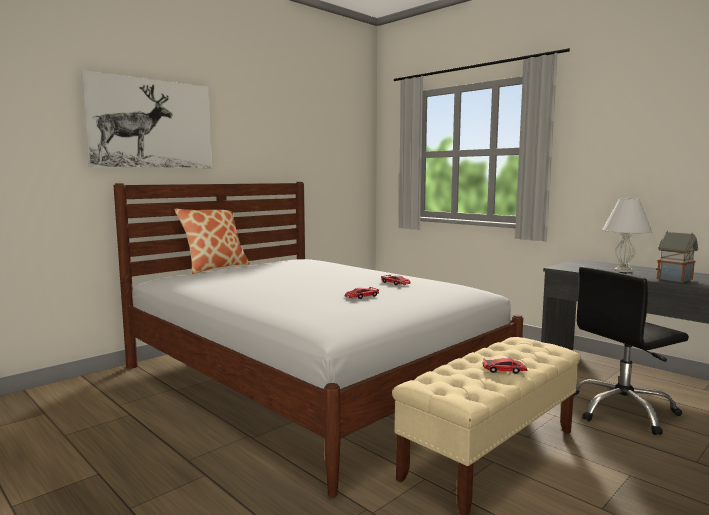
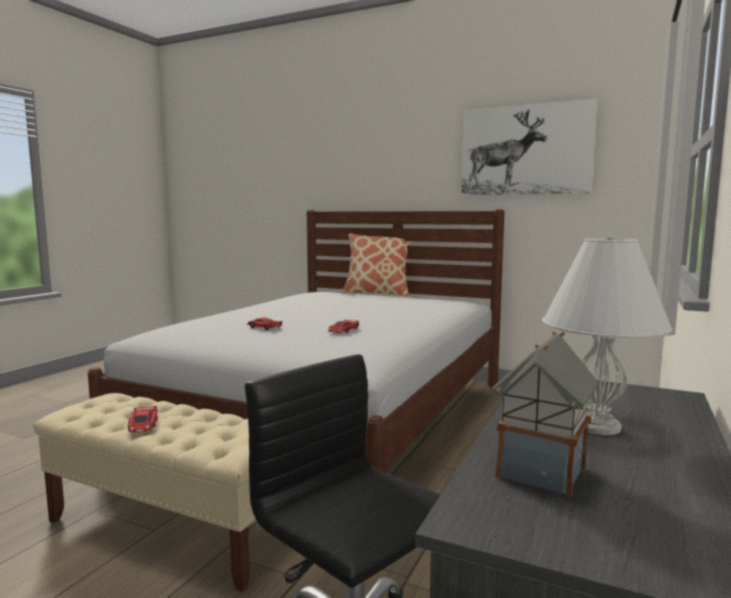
camera: 70 degrees right, 0 degrees up
(151, 124) = (345, 158): picture -> picture (525, 150)

